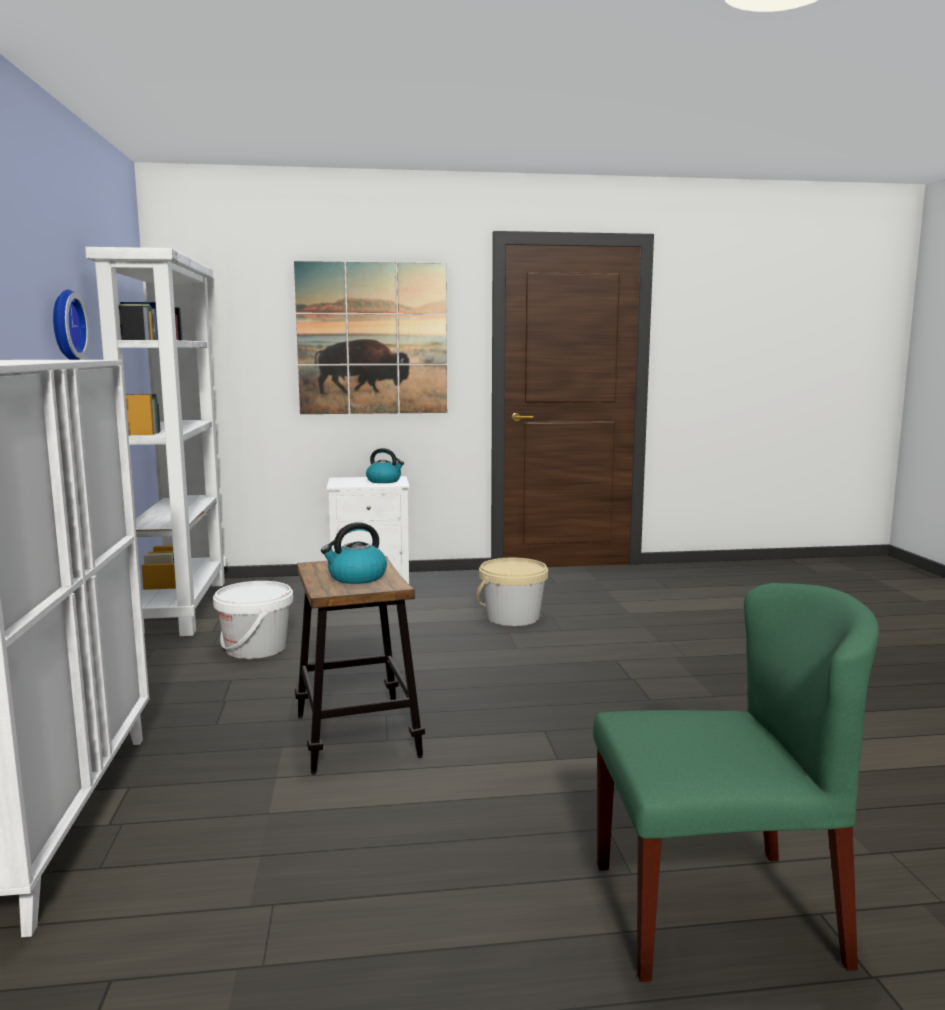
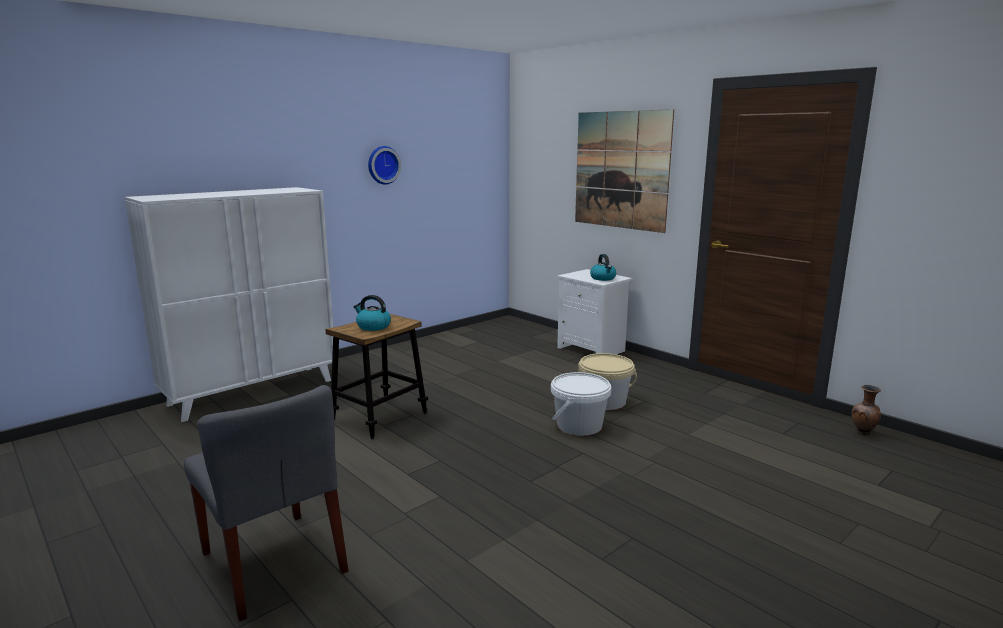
camera: 55 degrees right, 5 degrees up
(179, 607) = (478, 330): white bookcase -> none
(256, 648) = (452, 362): white bucket -> white bucket (579, 425)
(696, 570) = (863, 433): none -> brown vase
(717, 912) = (274, 562): green chair -> grey chair

